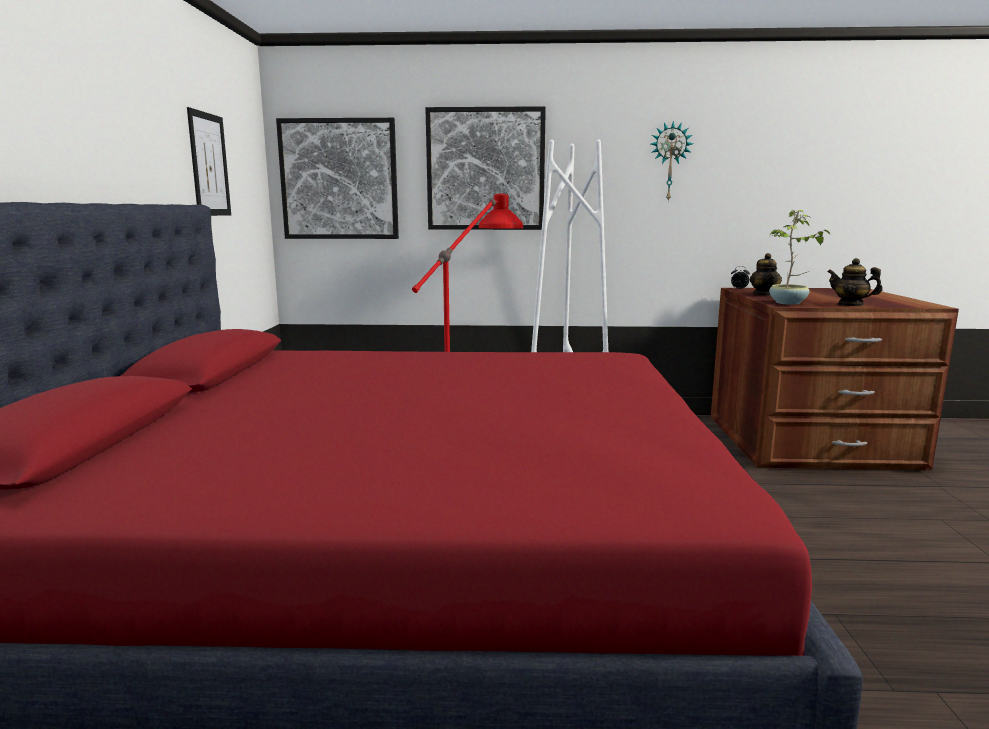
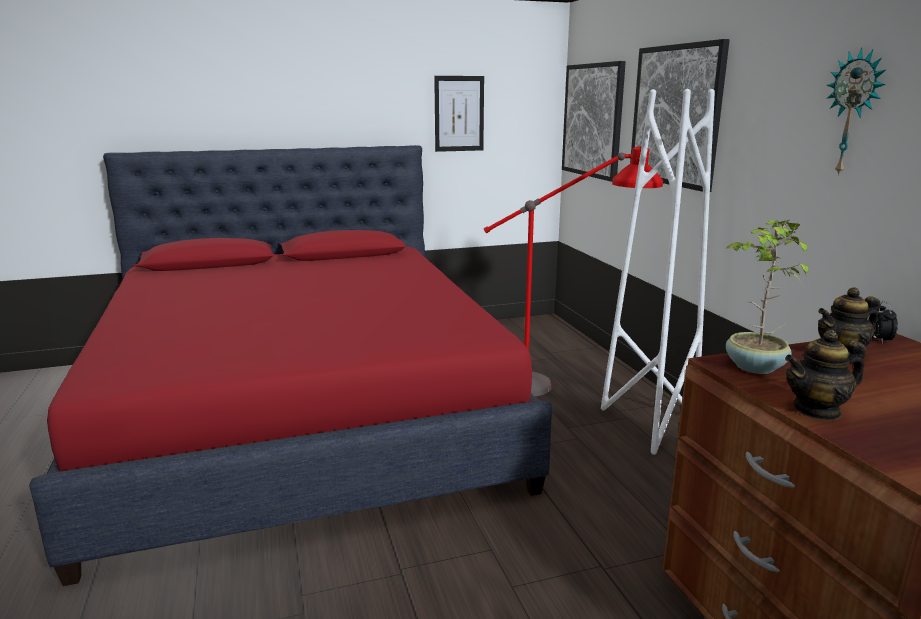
camera: 70 degrees right, 5 degrees up
(850, 304) = (817, 410): teapot -> teapot turned 120 degrees counterclockwise

